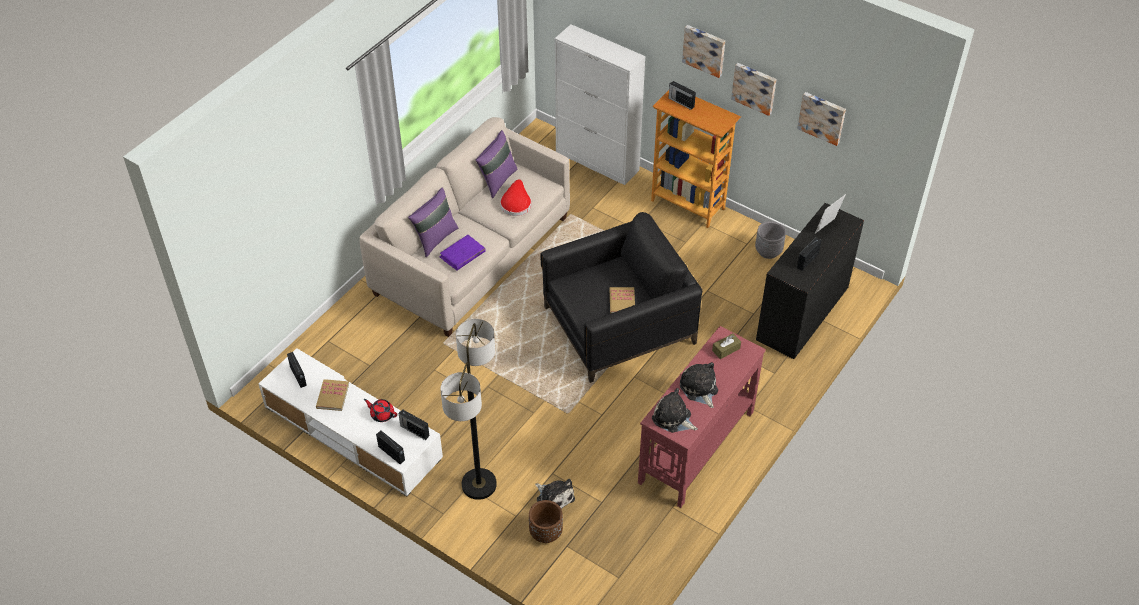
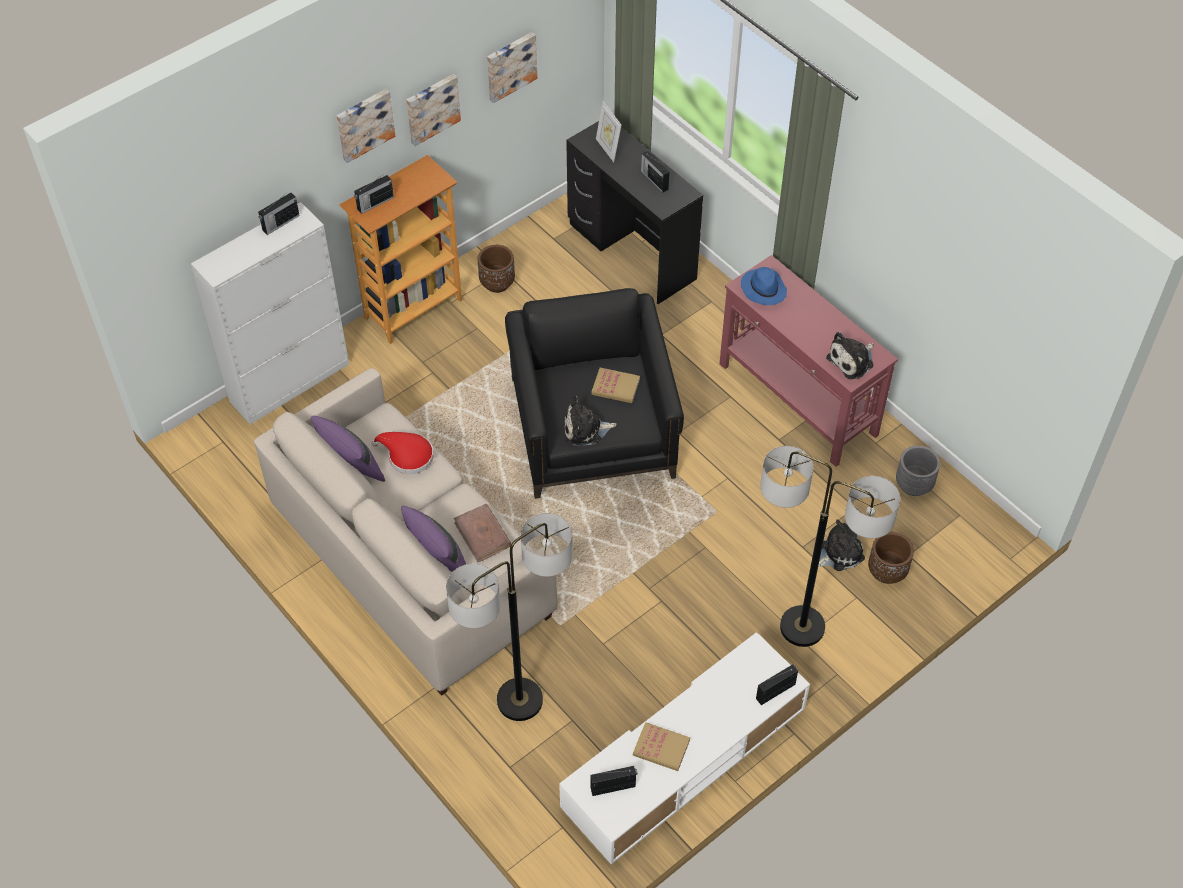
camera: 75 degrees left, 5 degrees up
(379, 334) = (519, 700): none -> floor lamp
(382, 414) = (708, 692): red teapot -> none
(414, 430) = (744, 659): radio -> radio (280, 223)
(462, 254) = (482, 535): purple book -> brown book
(699, 389) = (815, 327): plush toy -> plush toy (586, 429)
(726, 349) = (763, 289): brown tissue box -> blue hat
(733, 243) = (497, 283): none -> brown planter
(768, 251) = (524, 254): grey planter -> grey planter (914, 485)

